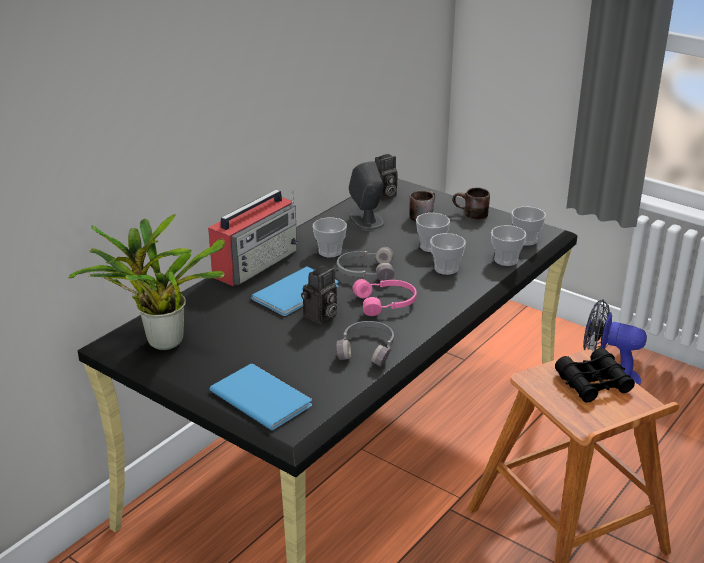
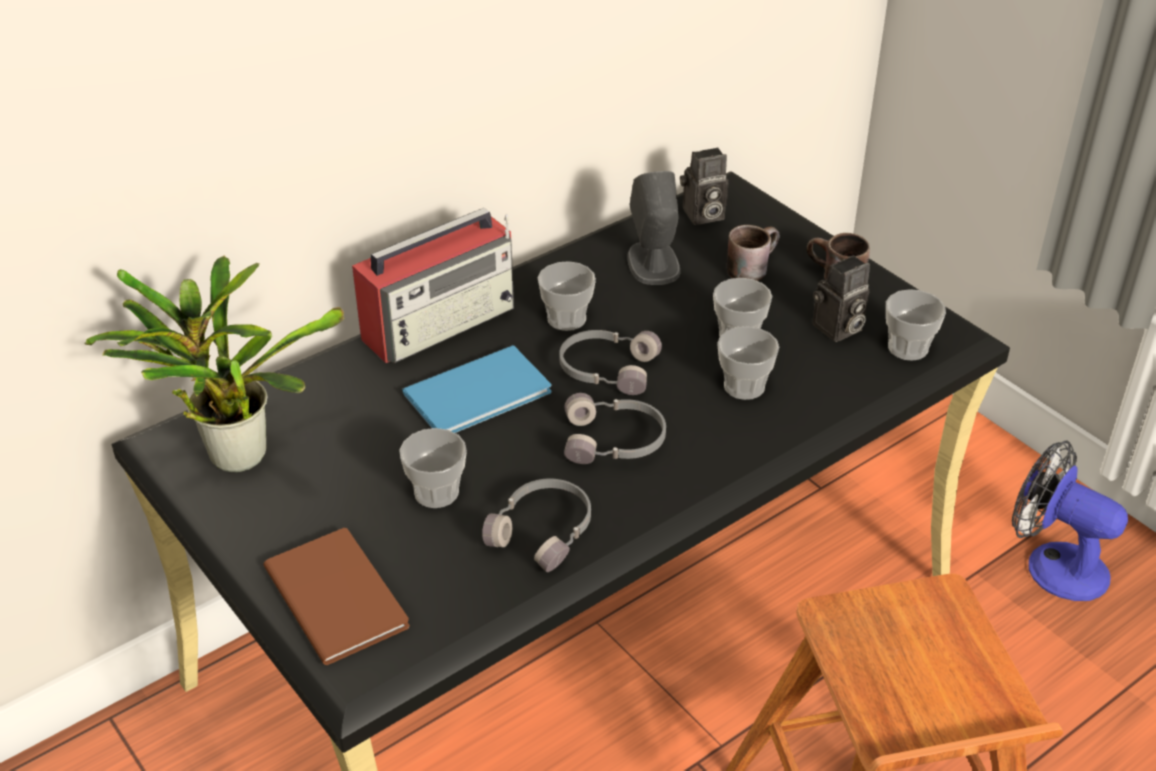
camera: 15 degrees right, 10 degrees up
(261, 396) = (338, 593): blue book -> brown book
(320, 317) = (496, 450): camera -> camera (837, 329)
(386, 303) = (614, 441): pink headphones -> grey headphones
(506, 260) = (854, 385): cup -> cup (436, 492)
(593, 383) = (935, 647): black binoculars -> none

